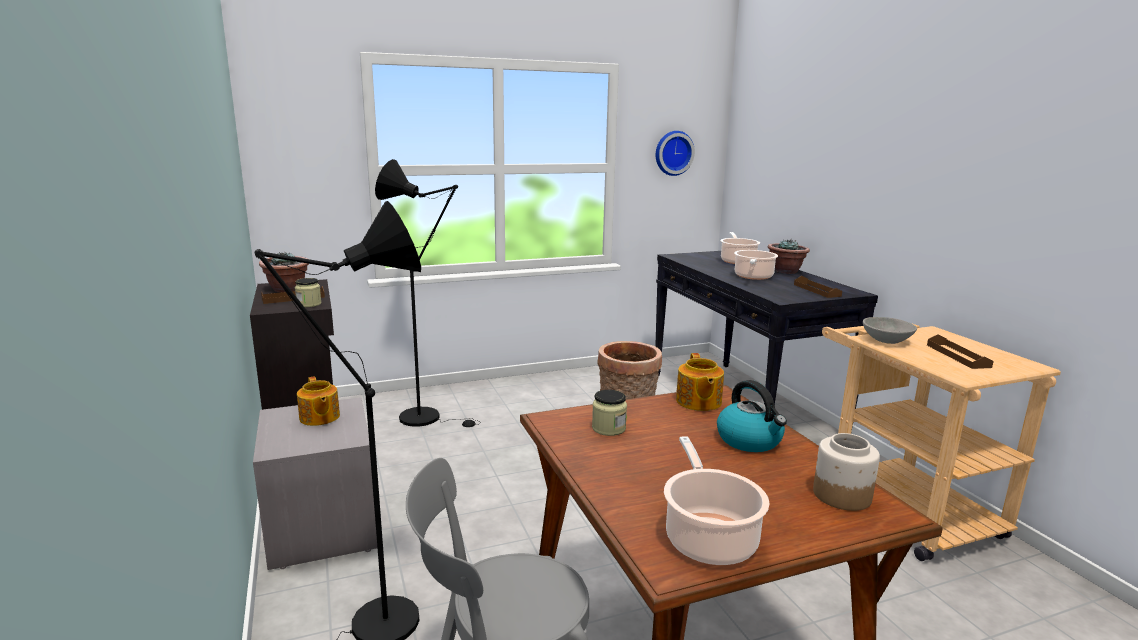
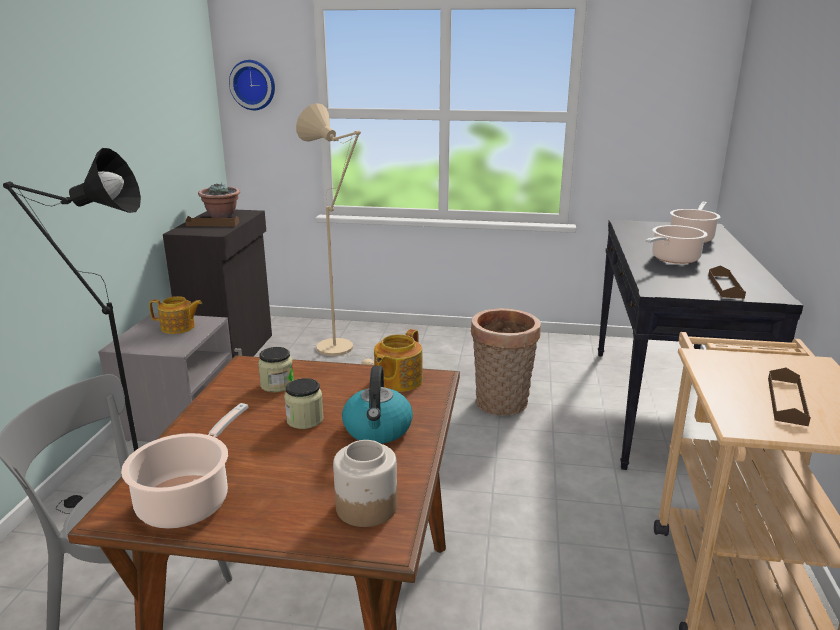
camera: 30 degrees right, 5 degrees up
(309, 304) = (214, 230): jar -> jar (305, 420)
(319, 418) = (178, 327): teapot -> teapot turned 90 degrees counterclockwise
(427, 418) = (341, 349): black floor lamp -> beige floor lamp
(673, 153) = (655, 101): wall clock -> wall clock (253, 85)
(785, 271) = (731, 258): potted plant -> none
(886, 340) = (720, 362): grey bowl -> none

